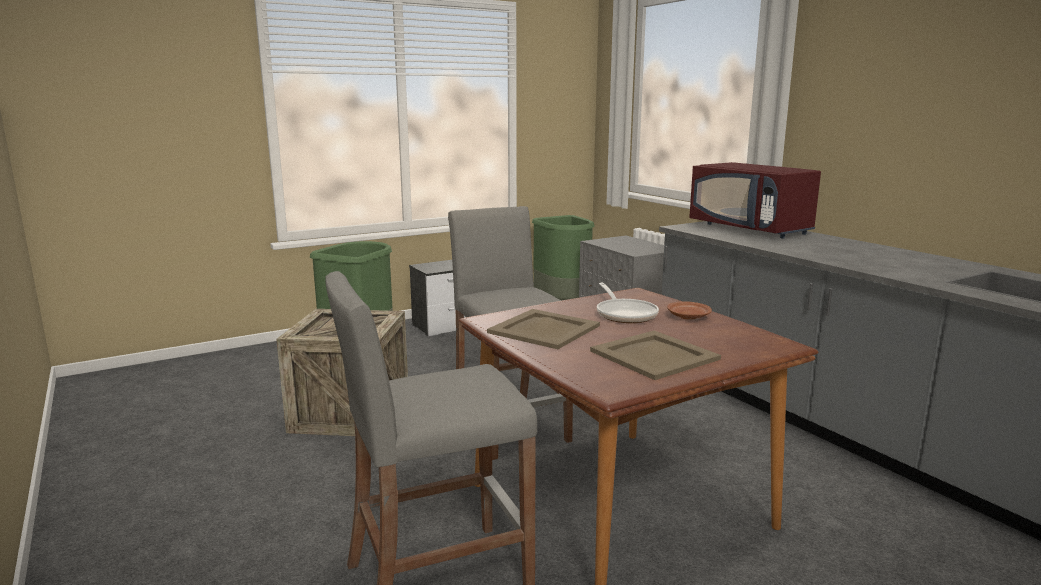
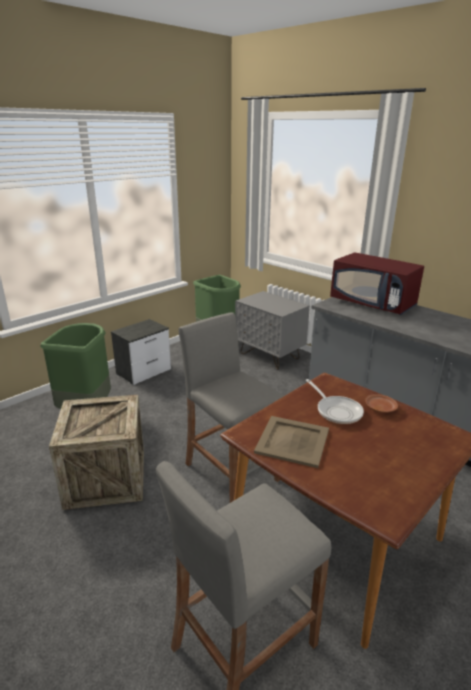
camera: 15 degrees left, 10 degrees up
(655, 355) = (388, 464): beige tray -> none

